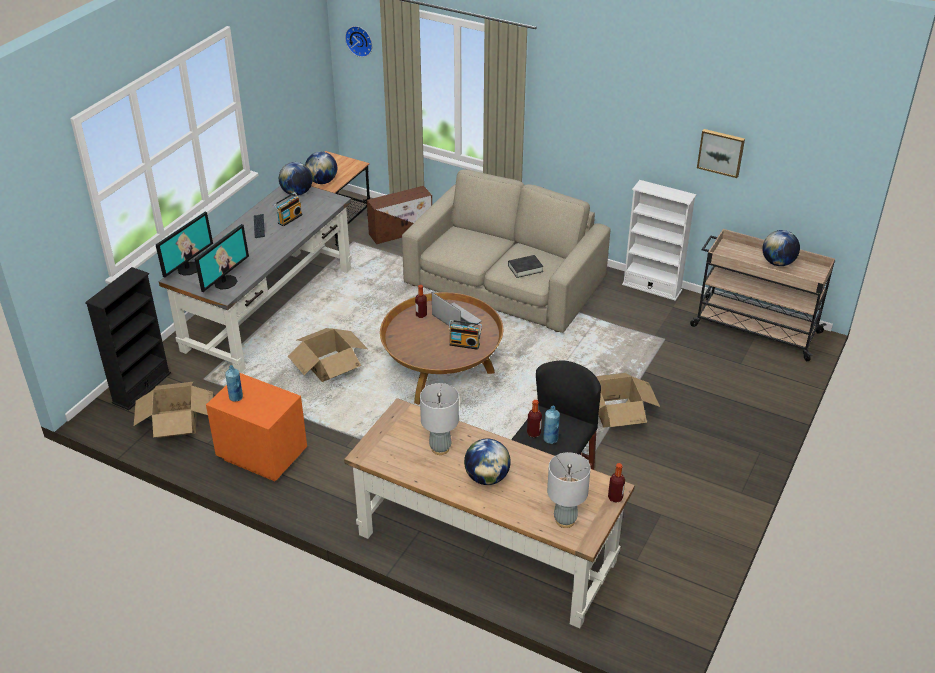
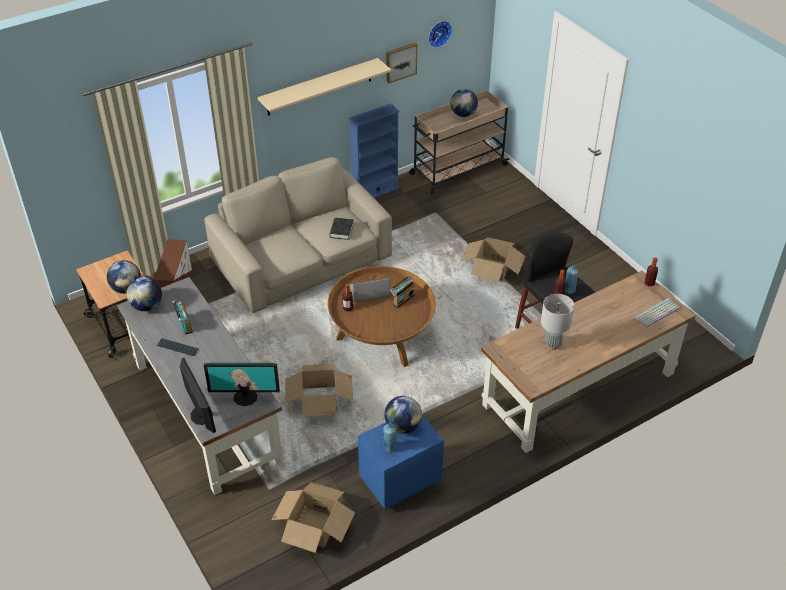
camera: 60 degrees left, 5 degrees up
(141, 388) = (245, 539): black bookcase -> none
(225, 282) = (245, 397): monitor -> monitor turned 120 degrees clockwise
(262, 455) = (398, 481): orange nightstand -> blue nightstand
(360, 40) = (66, 148): wall clock -> wall clock (438, 33)
(487, 477) = (596, 333): globe -> globe (403, 426)
(565, 520) = (657, 314): grey table lamp -> keyboard
(614, 124) = (319, 87): none -> beige shelf
(652, 287) = (375, 192): white bookcase -> blue bookcase

